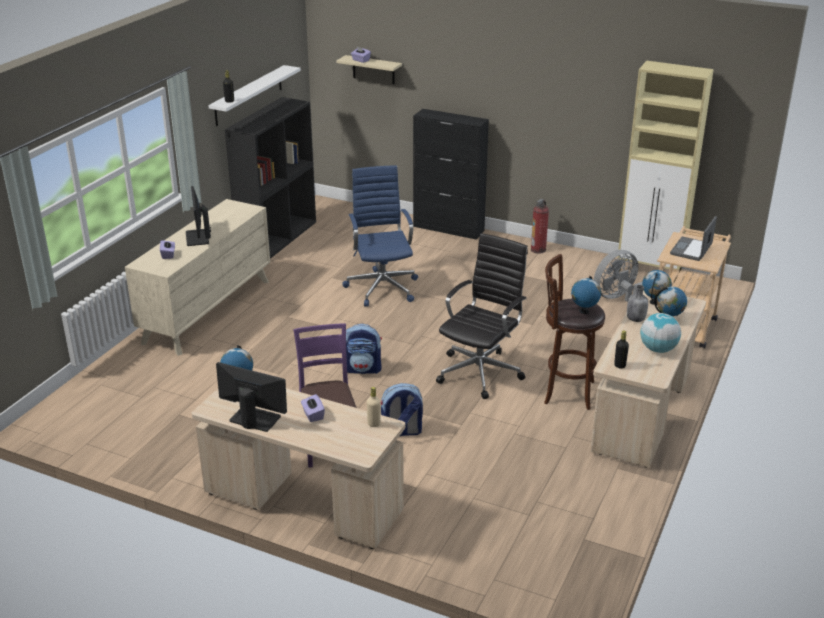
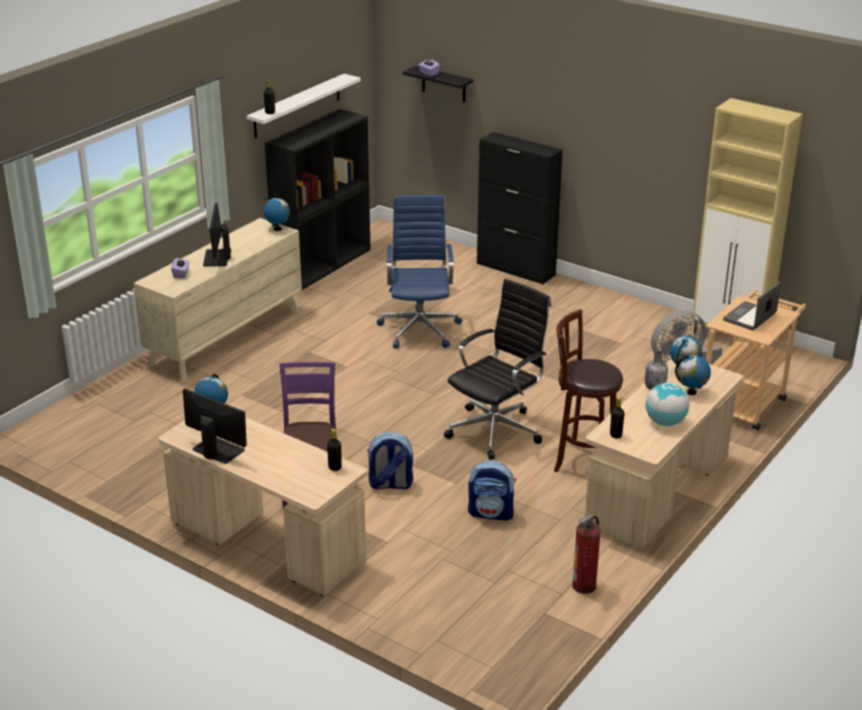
camera: 10 degrees right, 0 degrees up
(313, 415) = (276, 452): purple tissue box -> none
(363, 369) = (371, 415): backpack -> backpack (491, 513)
(373, 70) = (443, 84): beige shelf -> black shelf
(374, 424) = (335, 467): beige bottle -> black bottle
(538, 250) = (609, 302): fire extinguisher -> fire extinguisher (584, 586)
(584, 311) = (598, 374): globe -> globe (277, 229)

